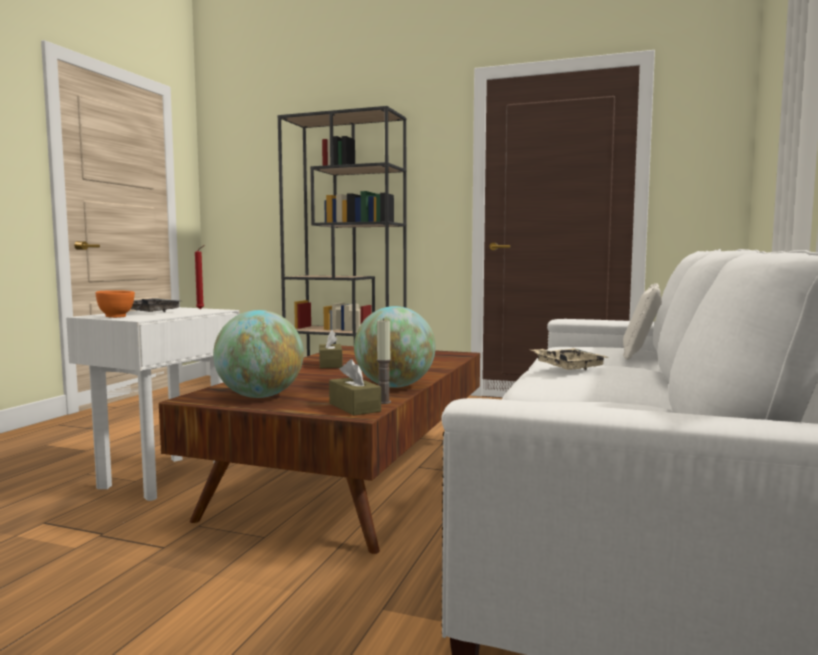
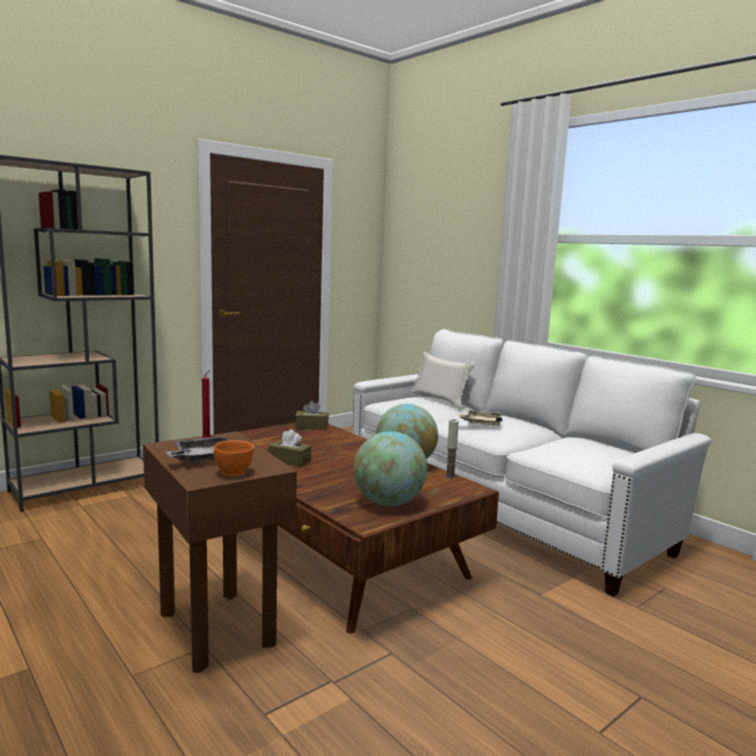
camera: 60 degrees left, 5 degrees up
(166, 477) = (218, 628): white side table -> brown side table
(354, 407) = (456, 486): brown tissue box -> brown tissue box (311, 426)

